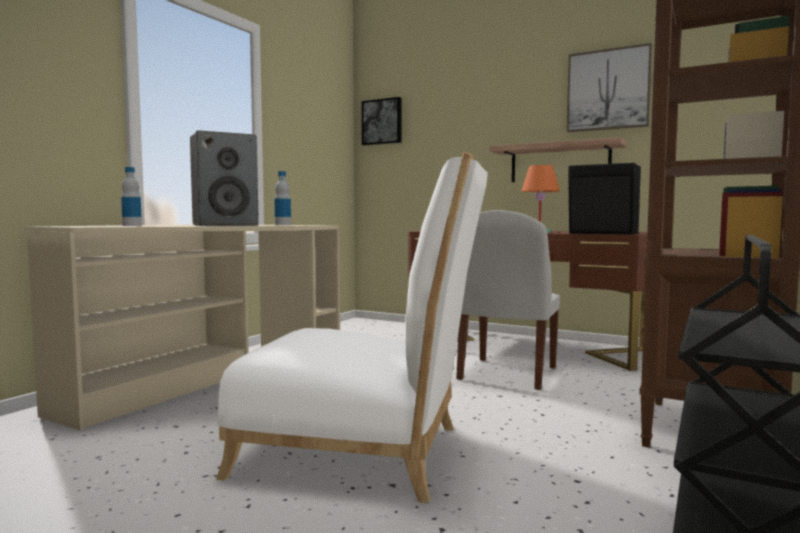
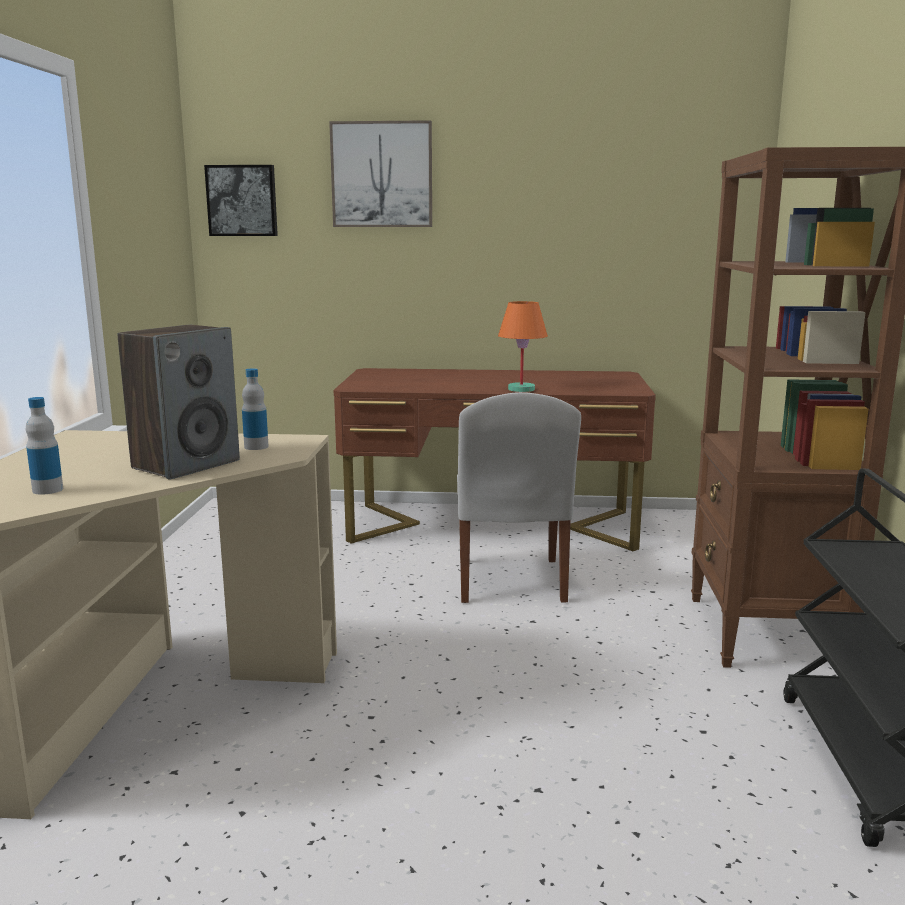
camera: 25 degrees left, 10 degrees up
(364, 453) = (465, 752): white chair -> none
(559, 163) = (517, 280): shelf -> none
(604, 233) = (601, 389): black speaker -> none
(608, 90) = (580, 186): picture -> picture (382, 175)

